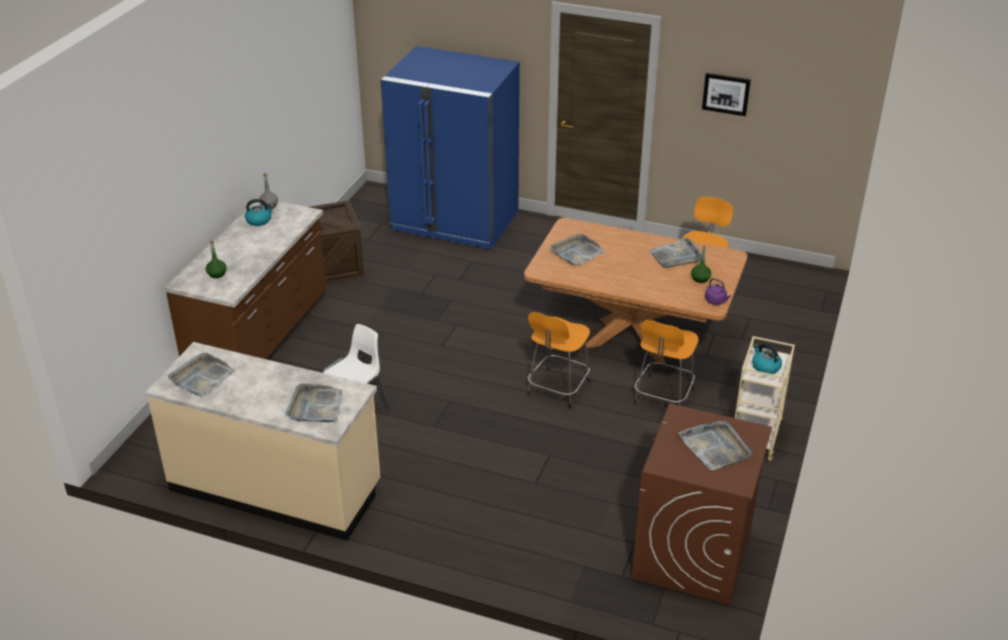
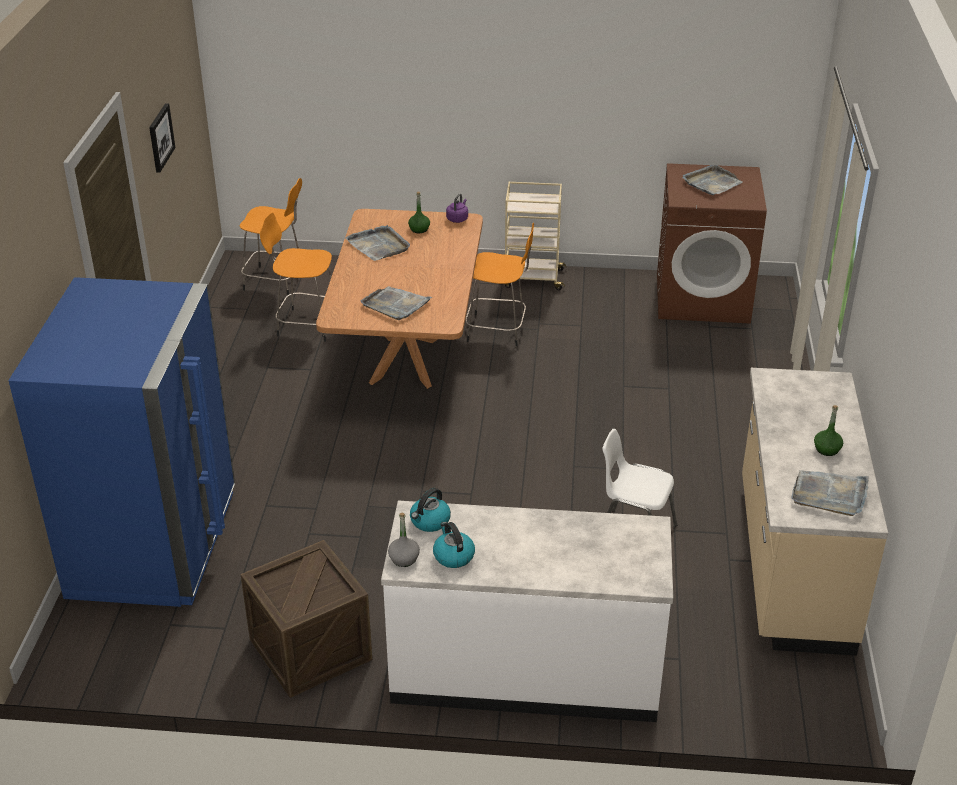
camera: 105 degrees left, 0 degrees up
(217, 274) = (613, 554): green bottle -> green bottle (826, 449)
(261, 339) = (525, 671): brown counter -> white counter
(315, 406) = (812, 397): grey tray -> none
(557, 390) = (517, 395): orange stool -> orange stool (276, 281)
(765, 367) = (535, 203): kettle -> kettle (429, 521)

